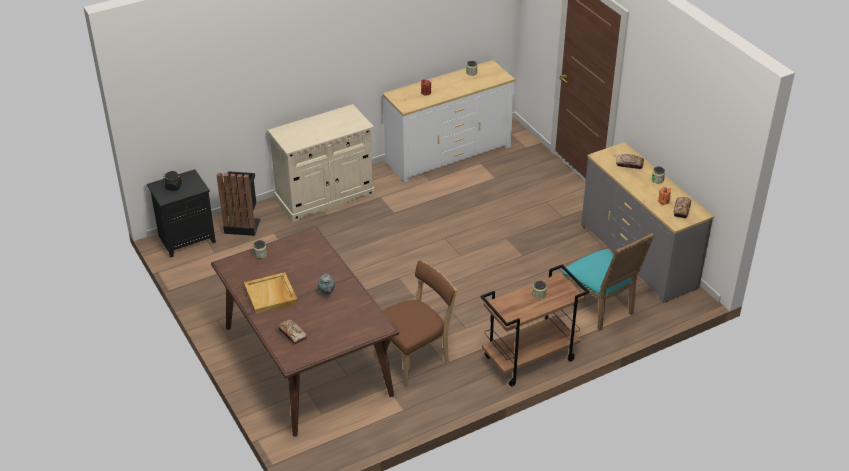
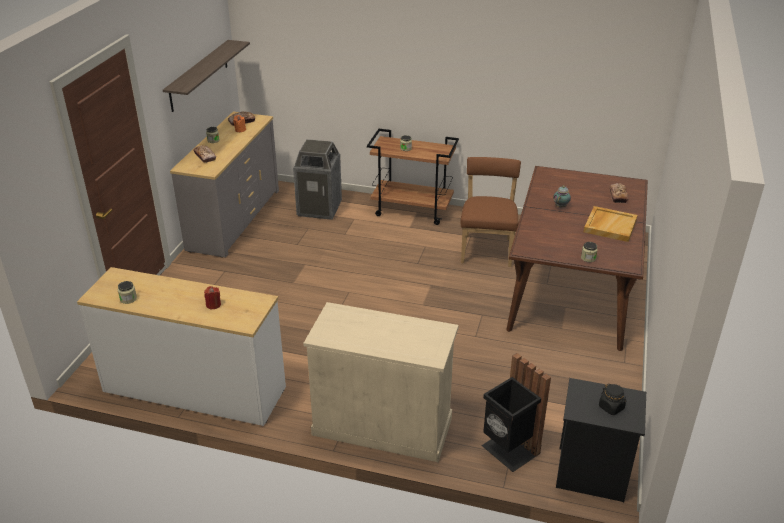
camera: 135 degrees left, 5 degrees down
(415, 358) = (487, 249): brown chair -> brown chair turned 90 degrees clockwise
(600, 309) = (320, 208): turquoise chair -> trash can
(686, 131) = (199, 75): none -> shelf

